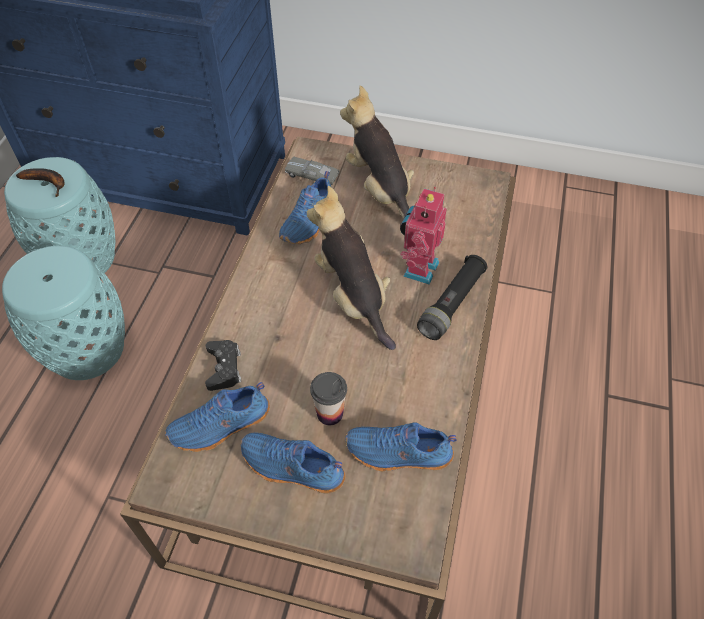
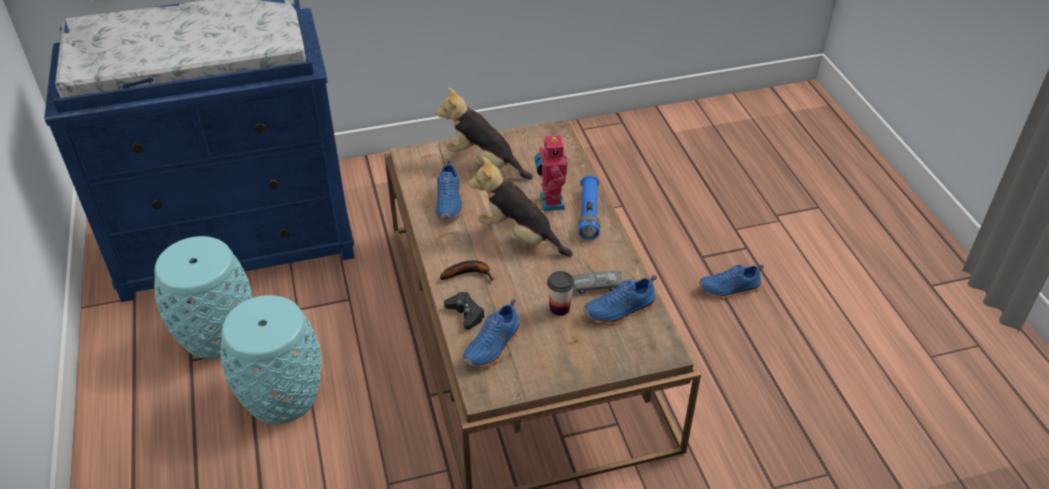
camera: 30 degrees left, 10 degrees down
(48, 182) = (196, 259): banana -> banana (469, 273)
(292, 469) = (560, 348): blue shoe -> blue shoe (729, 289)
(311, 176) = (425, 172): grey toy car -> grey toy car (597, 285)
(452, 304) = (589, 214): black flashlight -> blue flashlight

